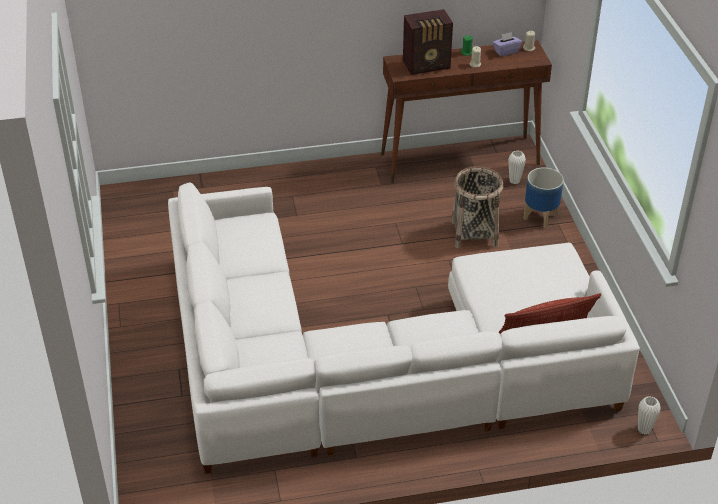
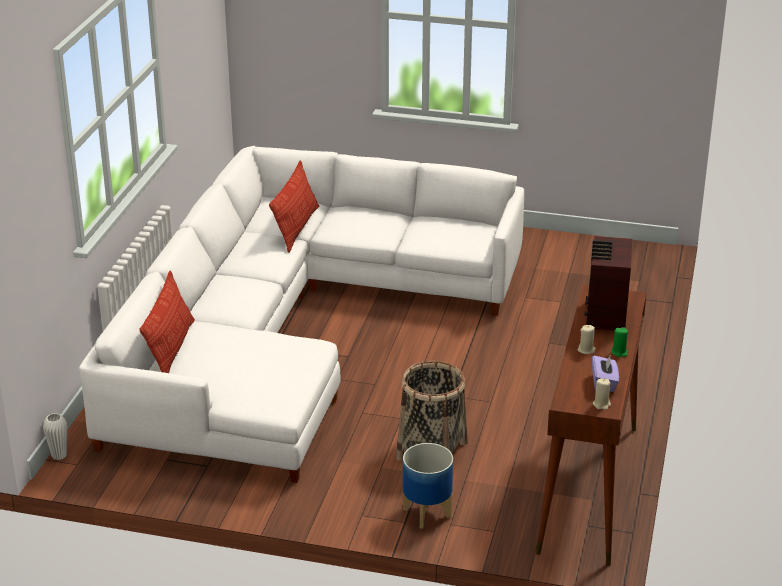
camera: 115 degrees right, 10 degrees down
(290, 340) = (296, 228): none -> pillow
(514, 181) = (513, 518): white vase -> none

